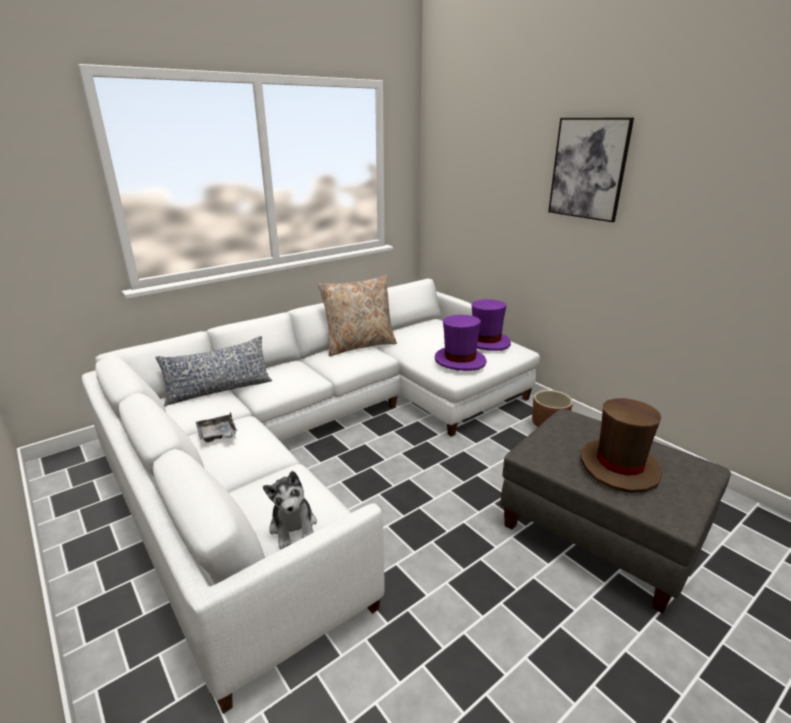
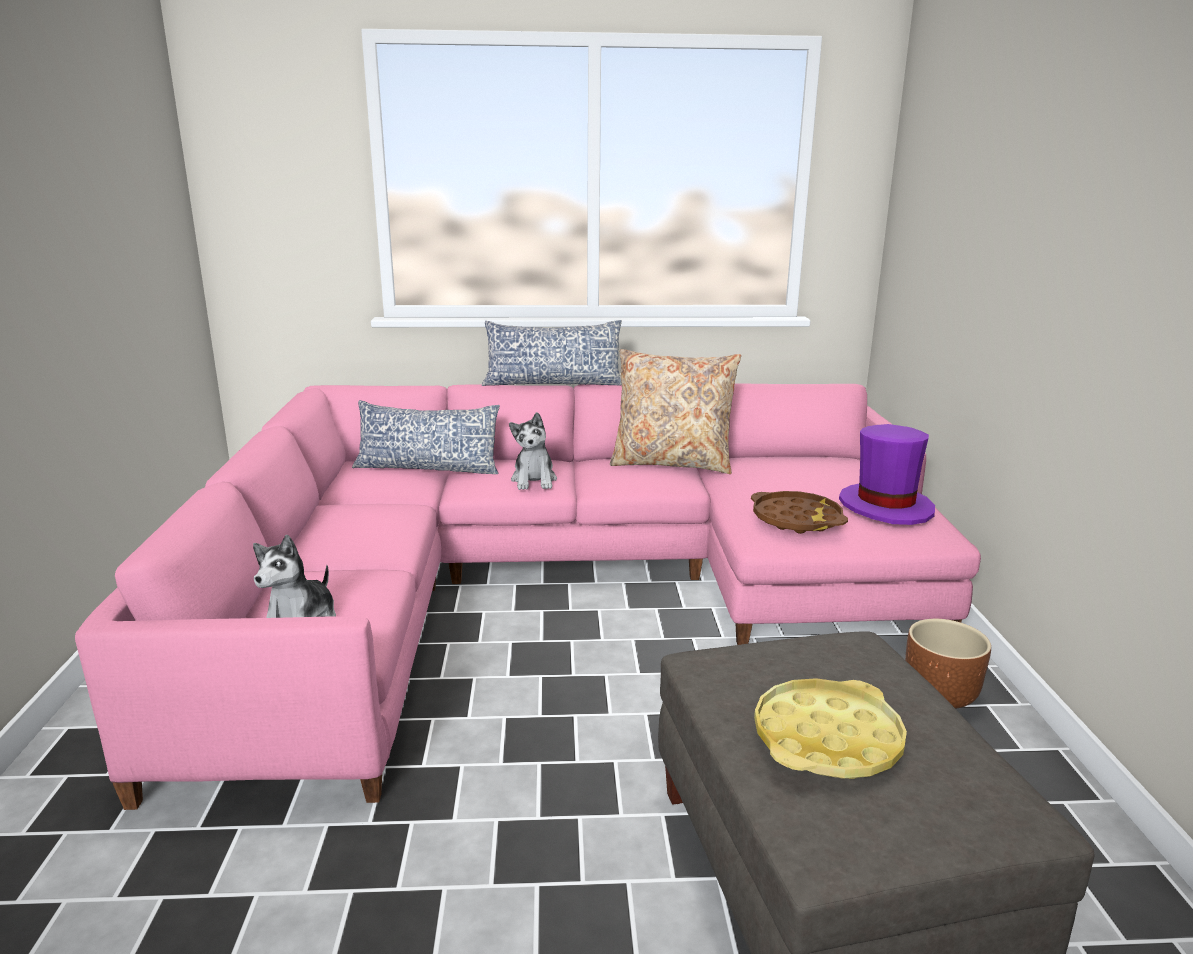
camera: 35 degrees right, 5 degrees down
(218, 435) = (360, 511): grey tray -> none
(273, 312) = (553, 383): none -> pillow
(299, 378) = (534, 480): none -> plush toy
(327, 438) = (556, 586): white sofa -> pink sofa
(460, 361) = (796, 519): purple hat -> brown tray
(588, 169) = (1092, 175): picture -> none
(619, 467) = (827, 739): brown hat -> yellow tray

